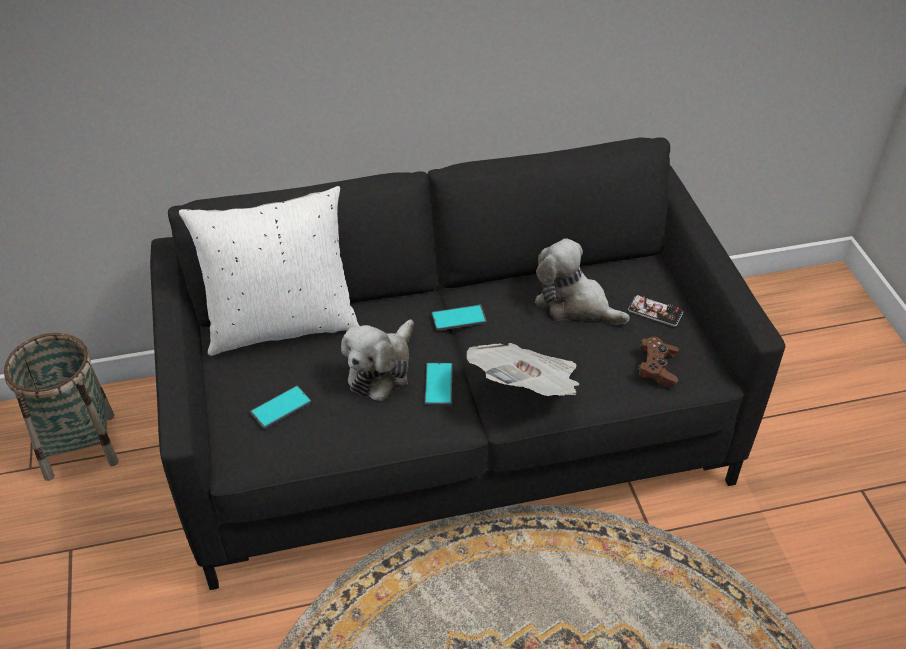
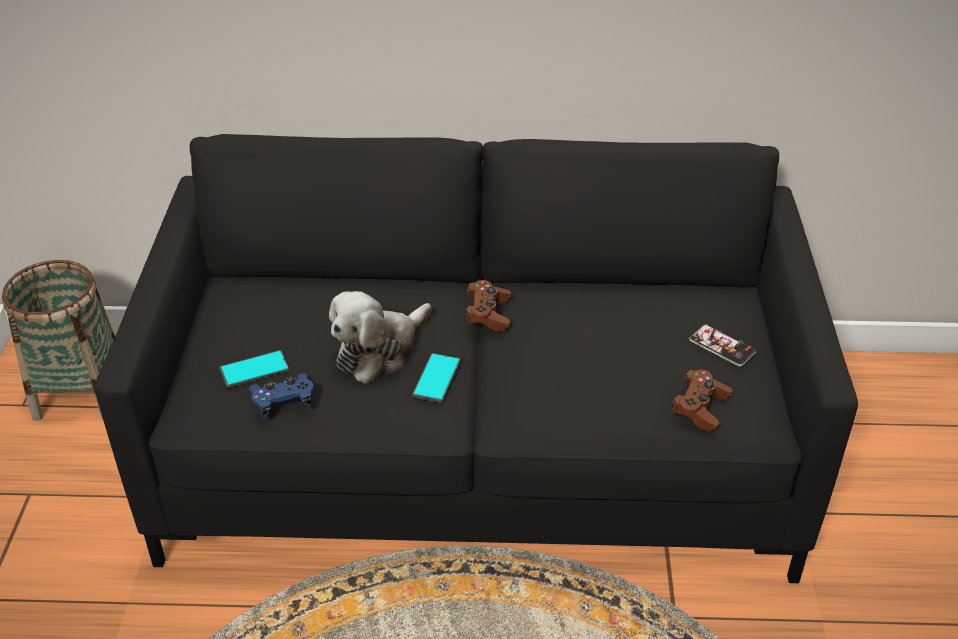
camera: 15 degrees right, 5 degrees down
(281, 325) = (291, 287): white pillow -> none
(318, 432) = (283, 403): none -> blue game controller
(459, 318) = (488, 314): phone -> brown game controller
(527, 389) = (536, 401): newspaper -> none
(574, 304) = (628, 322): plush toy -> none

